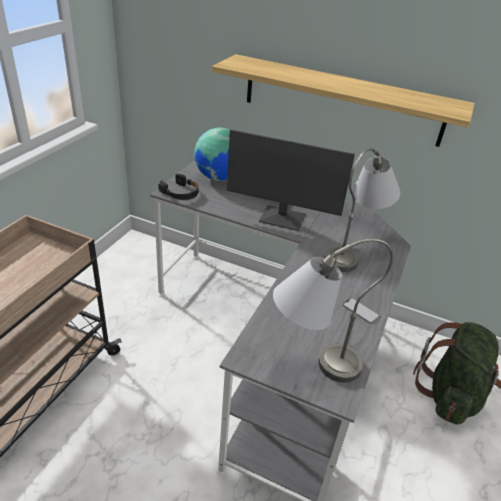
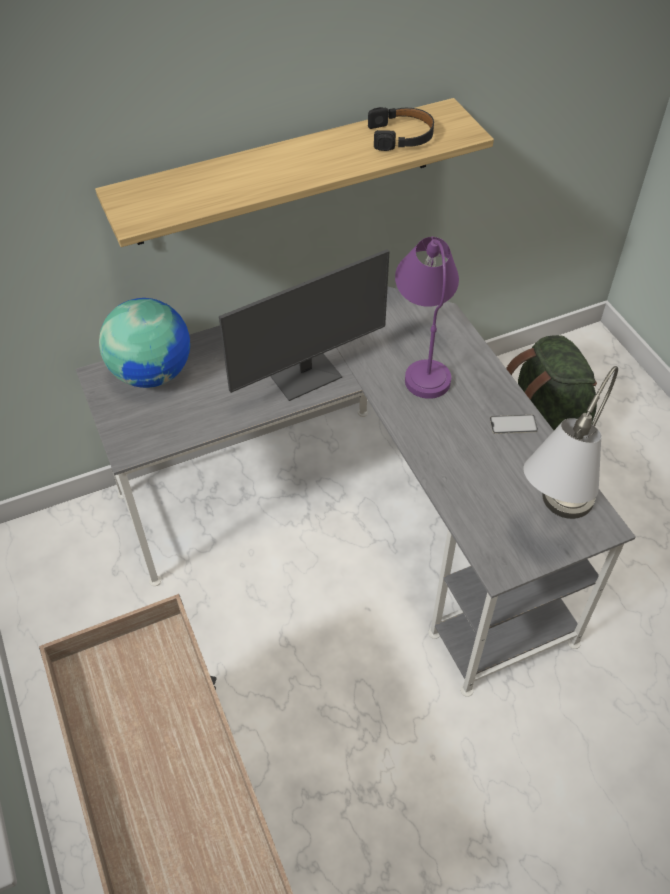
camera: 45 degrees left, 15 degrees up
(180, 193) = (146, 437): black headphones -> black headphones (401, 136)
(354, 252) = (424, 358): grey table lamp -> purple table lamp

